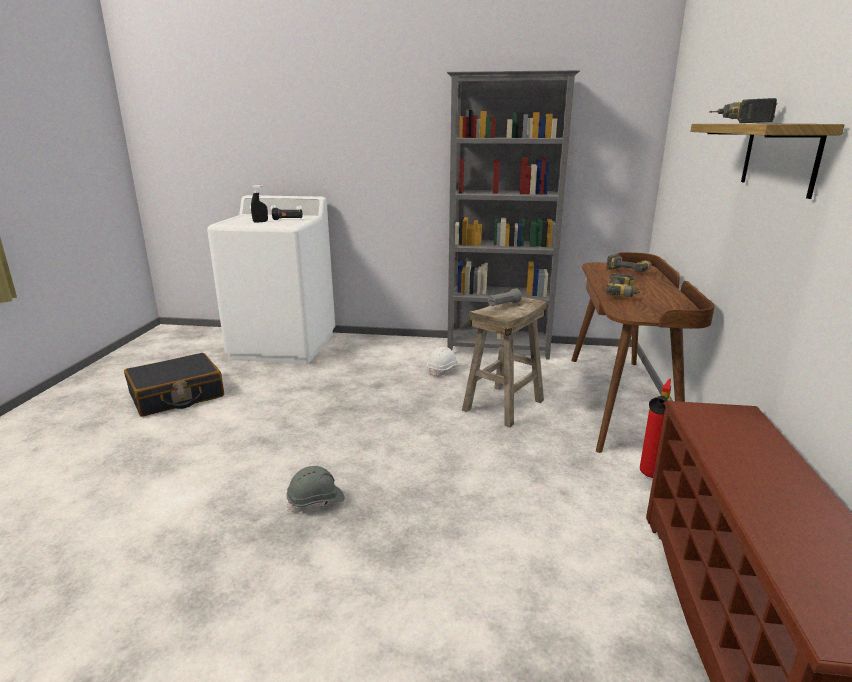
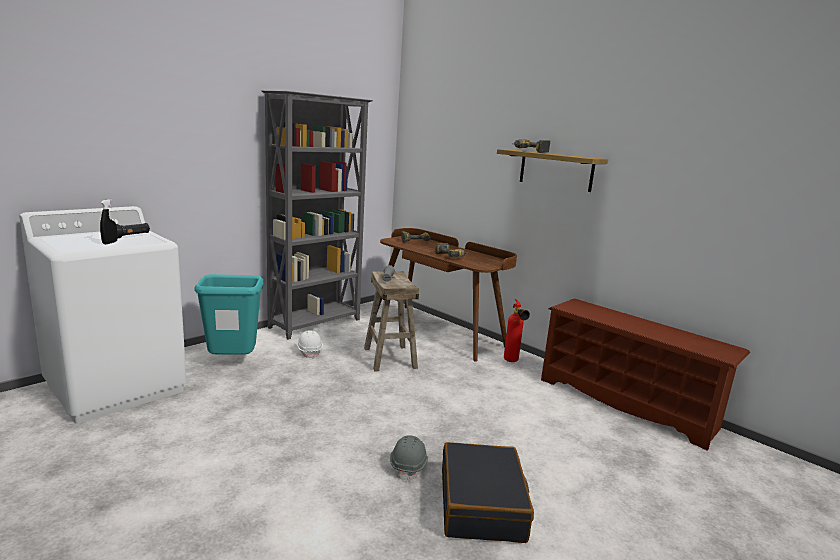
camera: 55 degrees left, 5 degrees down
(177, 396) = (100, 479): black suitcase -> black suitcase (482, 504)
(373, 357) = (233, 362): none -> turquoise trash can

